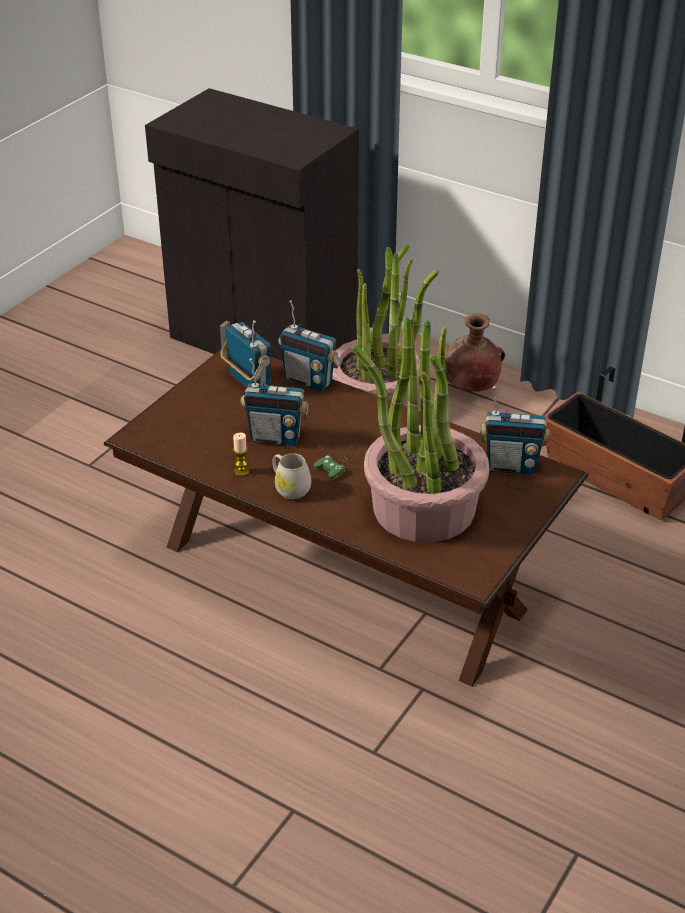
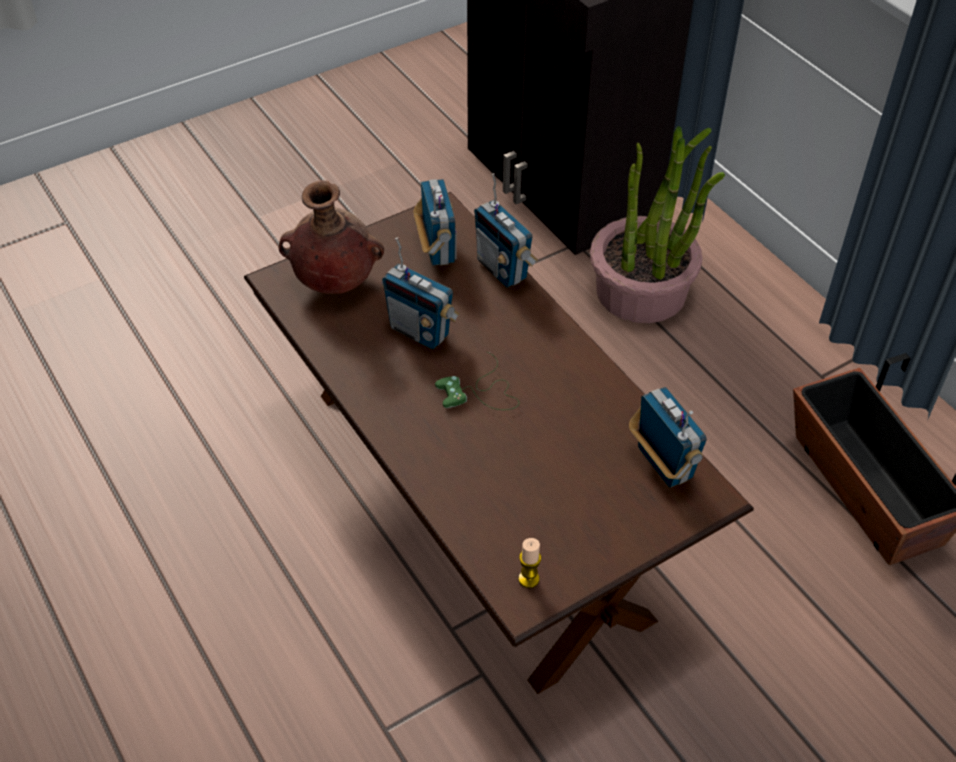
camera: 25 degrees right, 10 degrees up
(241, 471) = (356, 362): candle -> candle (528, 579)
(289, 488) = (393, 402): white mug -> none
(422, 508) = (522, 484): potted plant -> none
(469, 388) = (757, 311): brown vase -> brown vase (334, 282)
(511, 466) = (663, 464): radio -> radio turned 150 degrees counterclockwise

